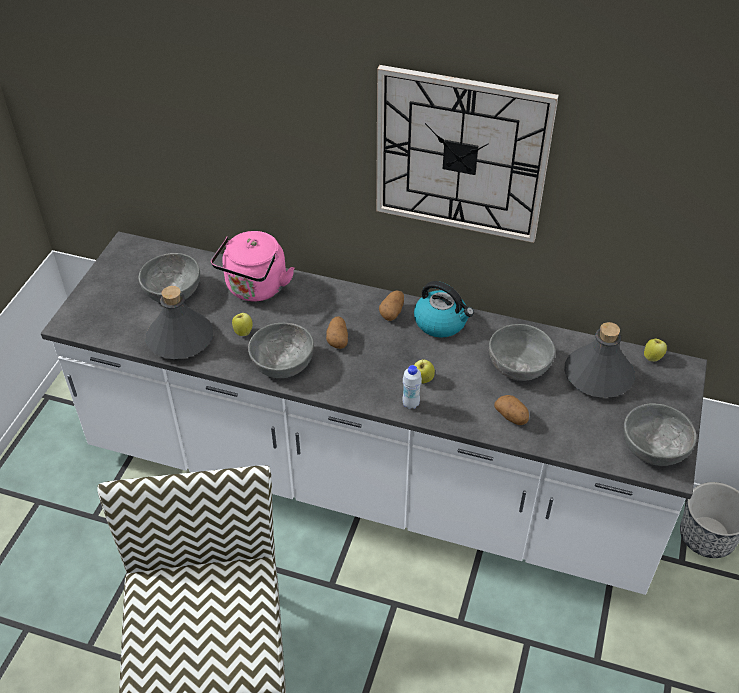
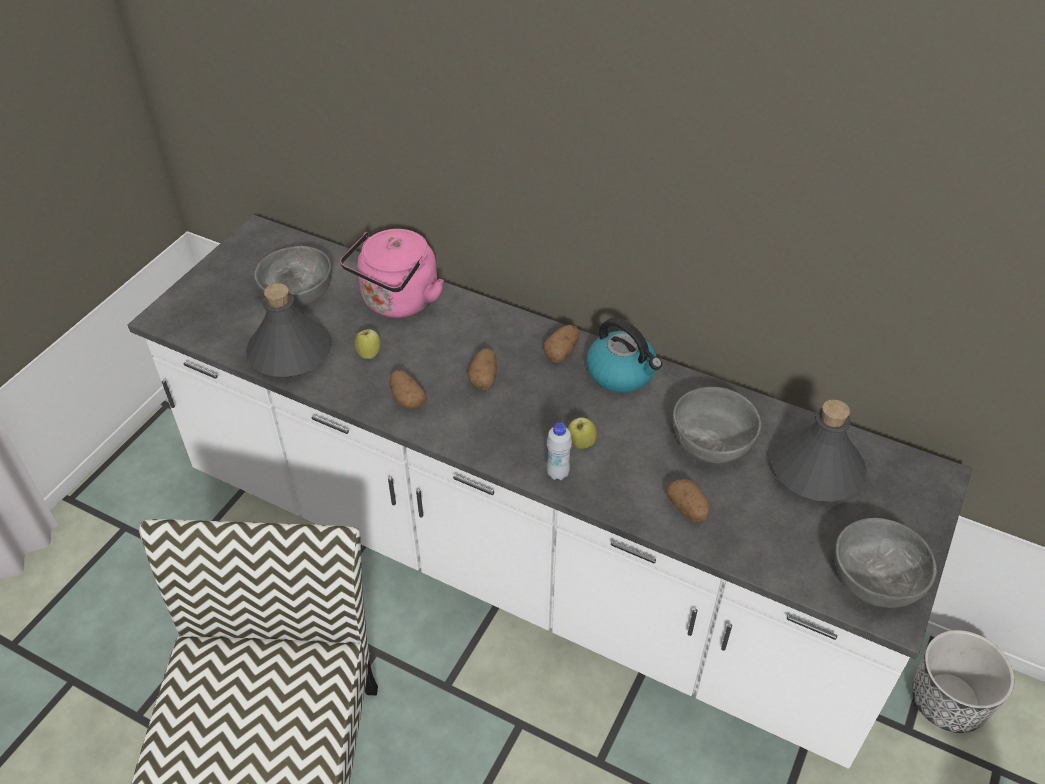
camera: 10 degrees right, 0 degrees up
(282, 363) = (407, 398): grey bowl -> potato
(461, 155) = (661, 152): wall clock -> none
(652, 357) = (896, 455): apple -> none

